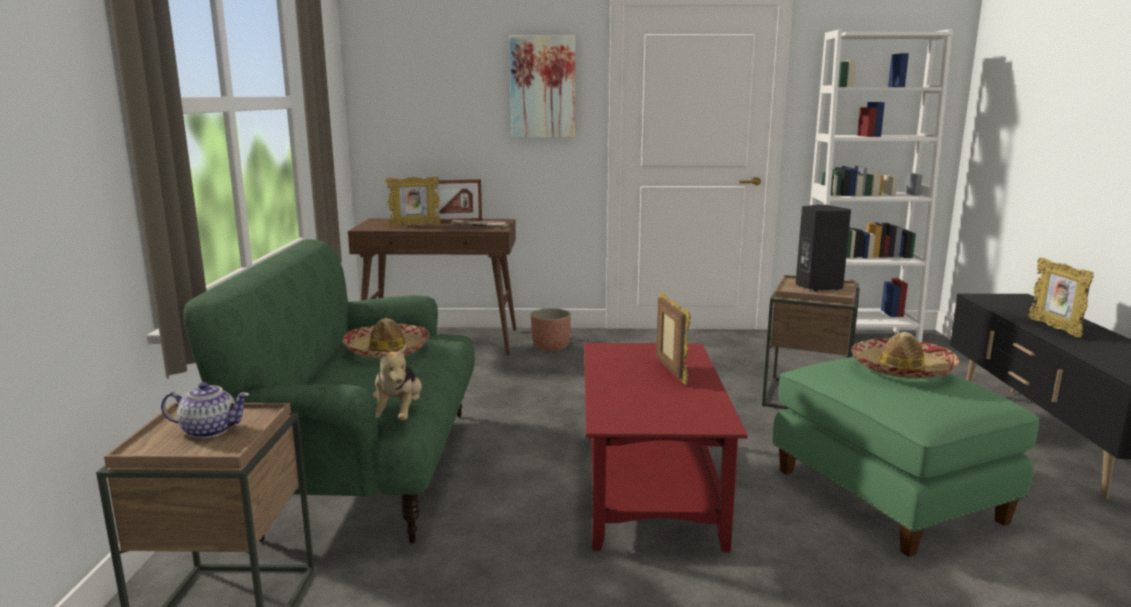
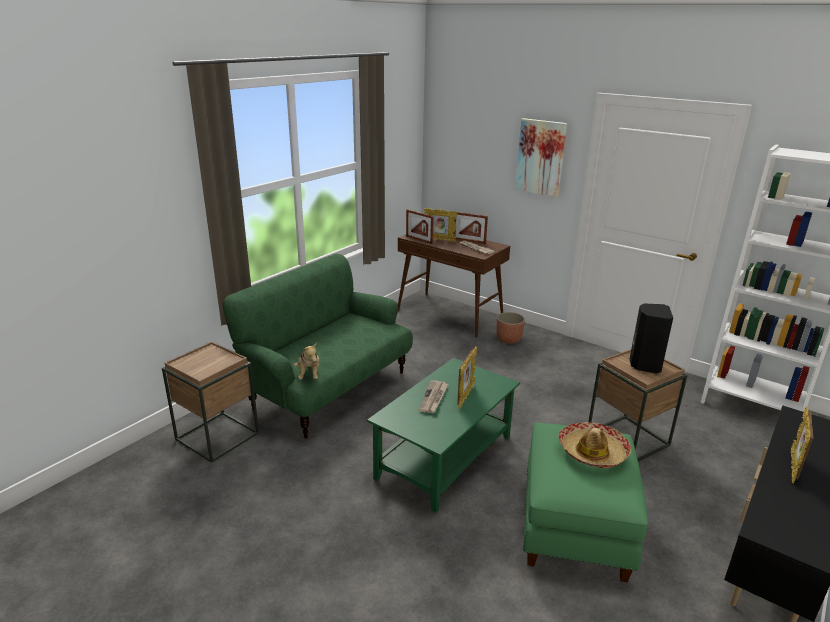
camera: 35 degrees right, 10 degrees up
(209, 430) = (207, 362): teapot -> none
(385, 229) = (419, 240): none -> picture frame
(387, 350) = (353, 328): hat -> none
(399, 415) = (309, 374): plush toy -> plush toy turned 45 degrees counterclockwise
(634, 384) = (433, 398): none -> newspaper
(648, 485) = (445, 456): red coffee table -> green coffee table

